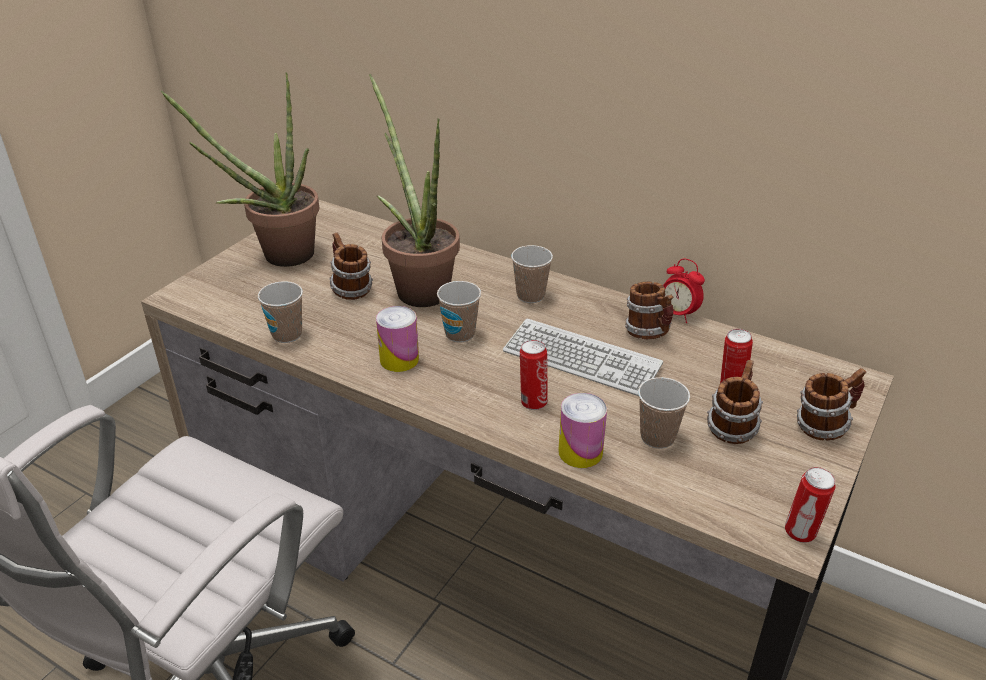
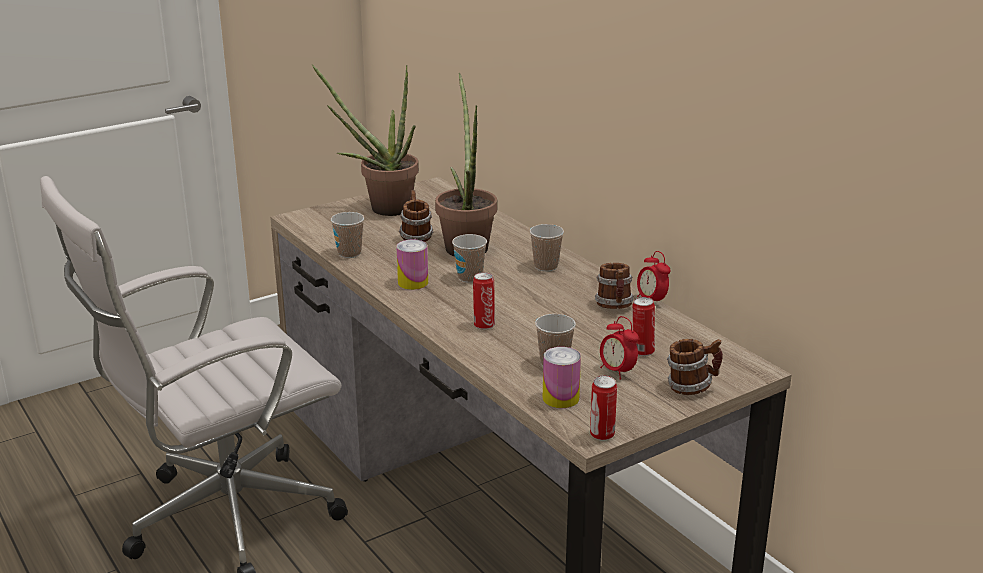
camera: 25 degrees right, 10 degrees down
(580, 452) = (489, 358): can -> can (560, 398)
(581, 359) = (545, 310): keyboard -> none
(731, 427) = (617, 371): mug -> alarm clock

